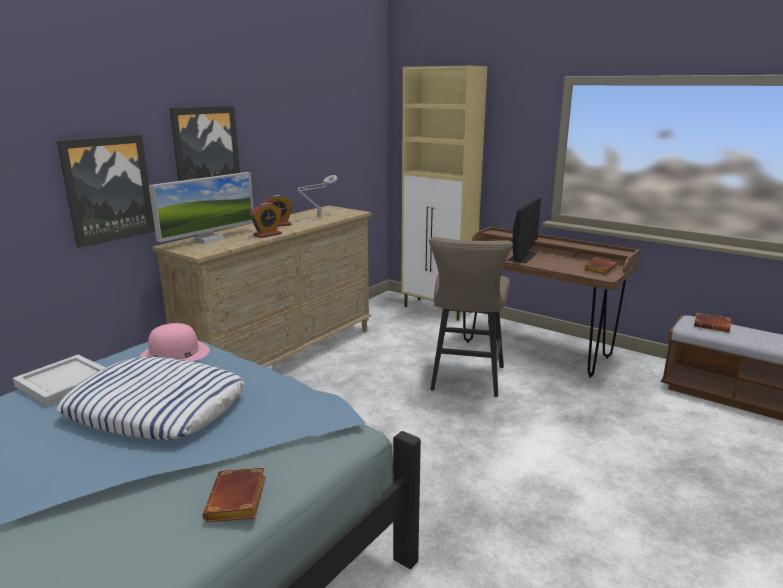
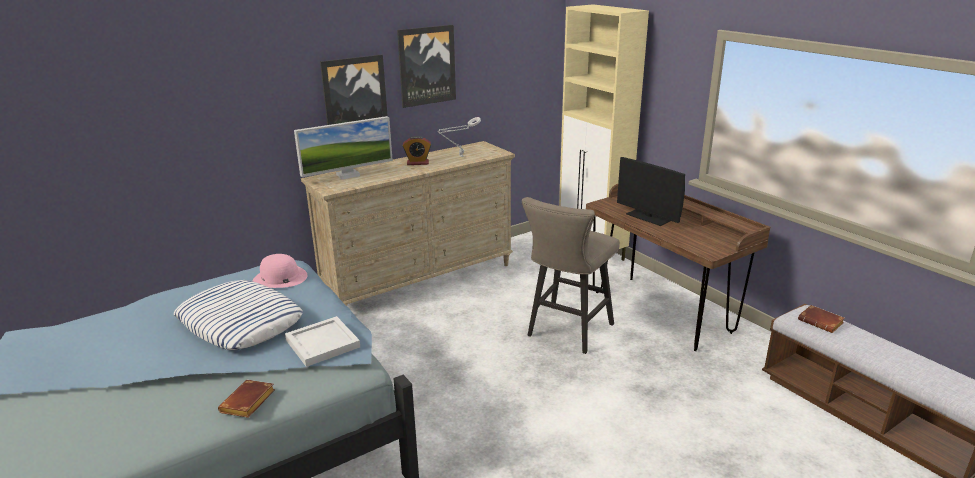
camera: 20 degrees right, 5 degrees up
(65, 382) = (197, 289): white tray -> white tray (323, 343)
(108, 189) = (264, 131): picture -> picture (426, 65)
(267, 234) = (398, 174): alarm clock -> none
(522, 256) = (648, 217): monitor -> monitor turned 90 degrees clockwise
(599, 269) = (714, 243): brown book -> none

